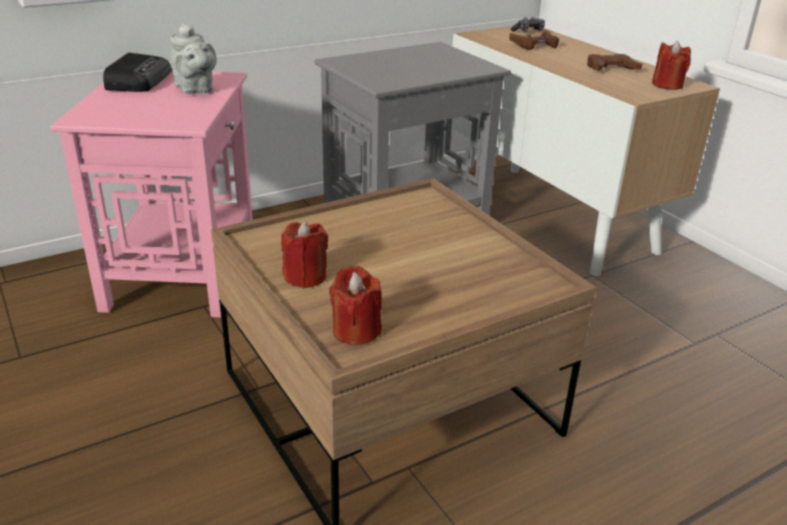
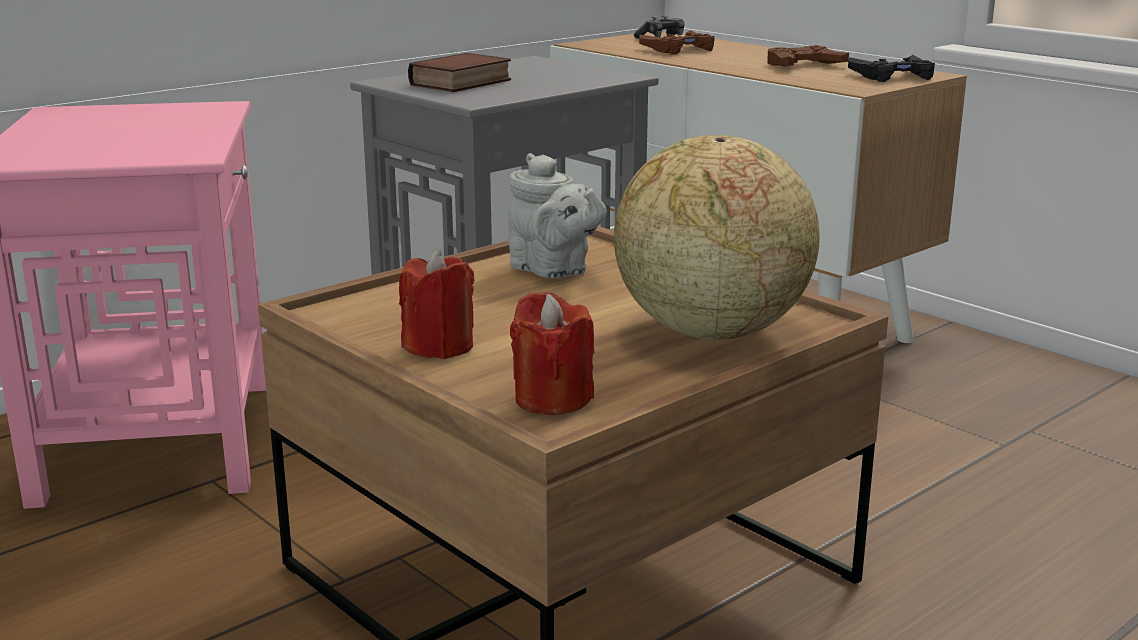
camera: 10 degrees left, 10 degrees down
(139, 80) = (76, 117): radio -> none
(195, 90) = (178, 122): grey teapot -> grey teapot (553, 270)
(382, 66) = (462, 83): none -> book
(476, 285) = (710, 332): none -> globe
(667, 85) = (893, 76): red candle -> black game controller

